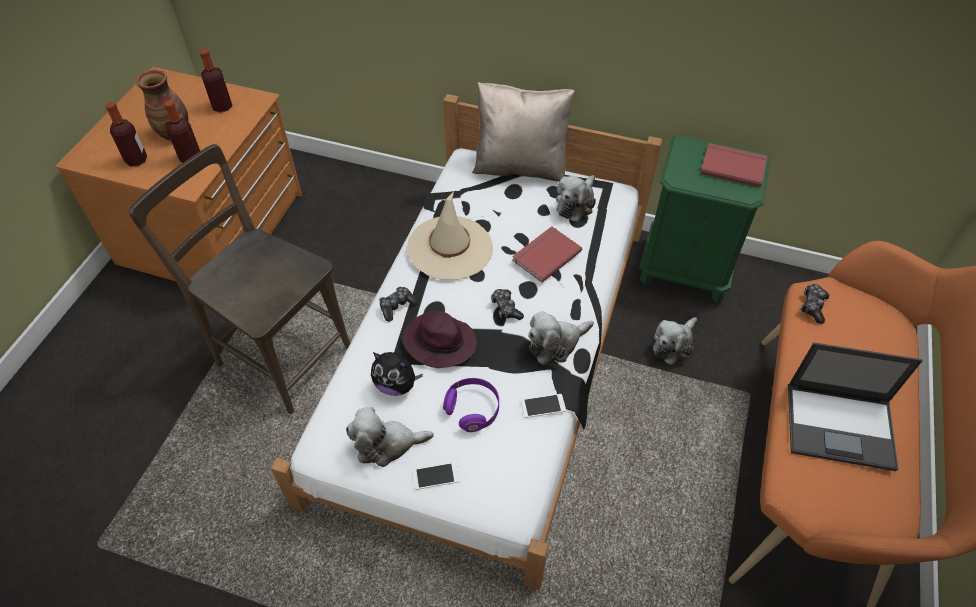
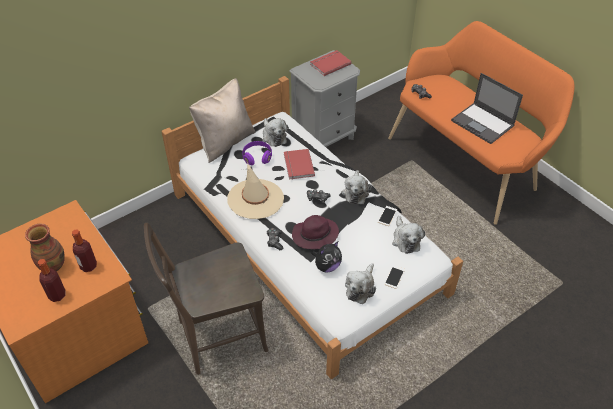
camera: 55 degrees left, 5 degrees down
(222, 107) = (54, 231): bottle -> none
(473, 409) = (367, 243): purple headphones -> purple headphones (257, 157)
(673, 344) = (363, 168): plush toy -> plush toy (405, 240)
(685, 270) = (324, 138): green nightstand -> grey nightstand
(841, 426) = (483, 123): laptop -> laptop turned 90 degrees clockwise

